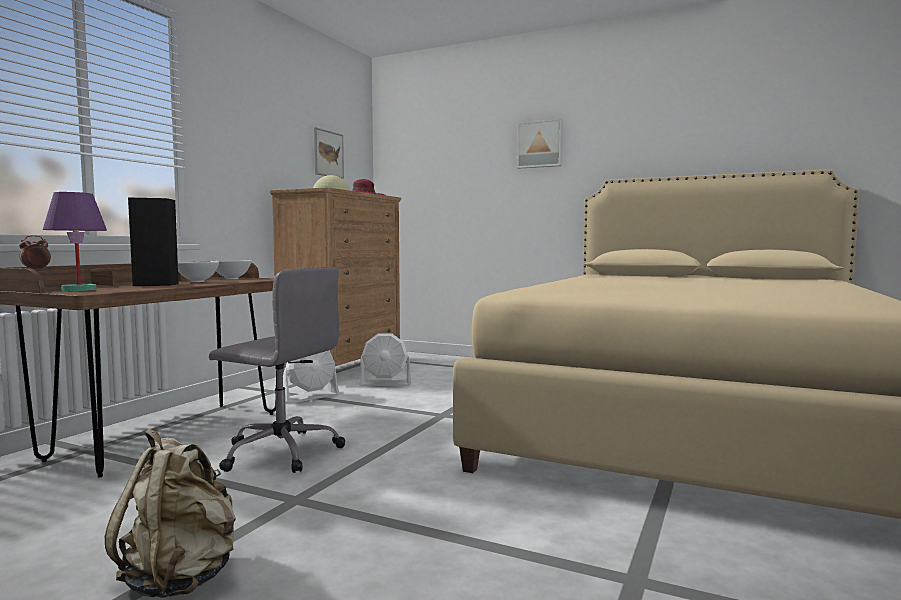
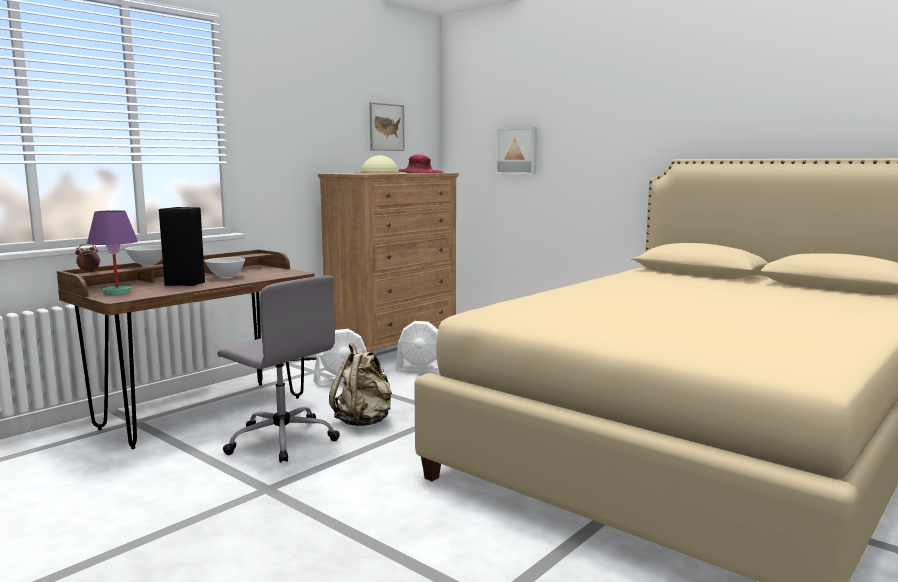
camera: 15 degrees right, 5 degrees up
(181, 578) = (147, 546): beige backpack -> beige backpack (364, 421)
(231, 278) = (262, 271): white bowl -> white bowl (148, 265)
(540, 144) = (608, 114): picture -> picture (517, 151)

